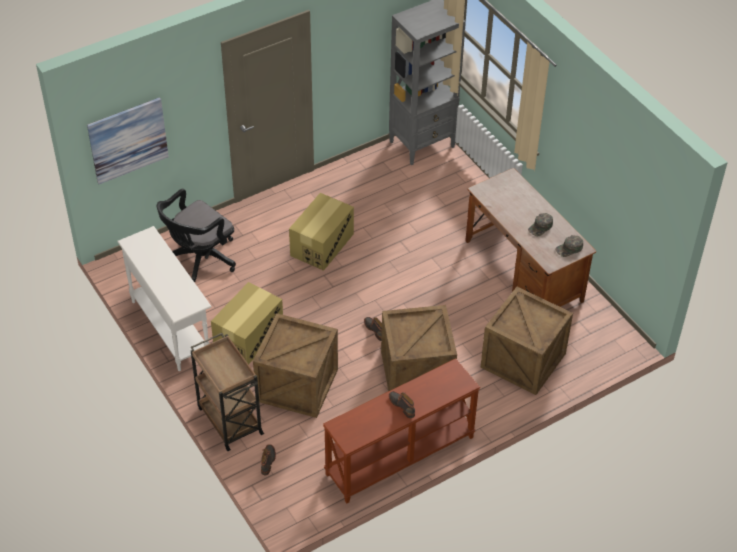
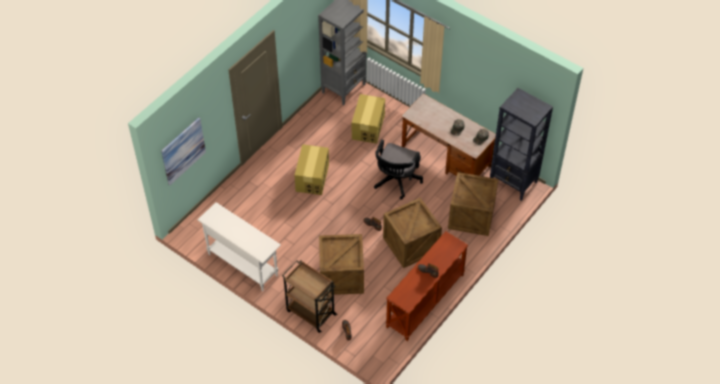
camera: 20 degrees left, 5 degrees up
(199, 260) = (237, 212): black office chair -> black office chair (396, 181)
(249, 336) = (295, 254): cardboard box -> cardboard box (368, 127)
(607, 333) = (513, 182): none -> black bookcase

